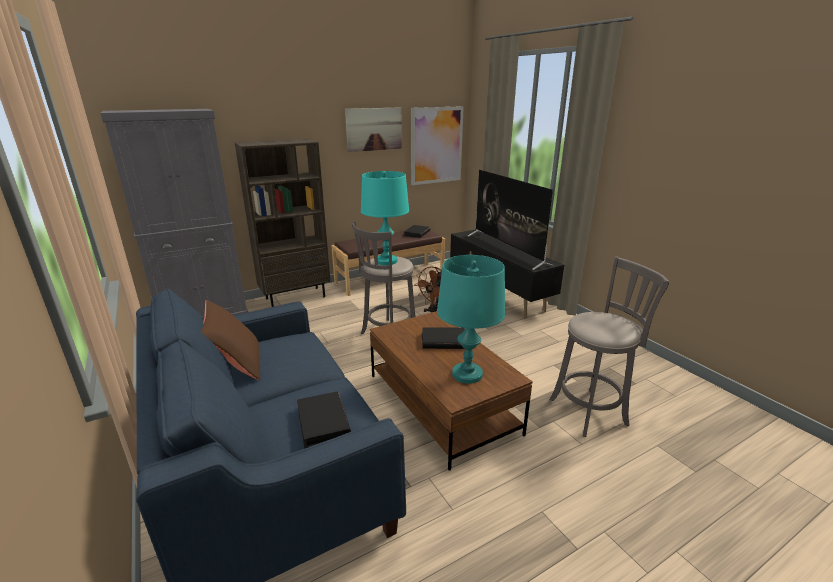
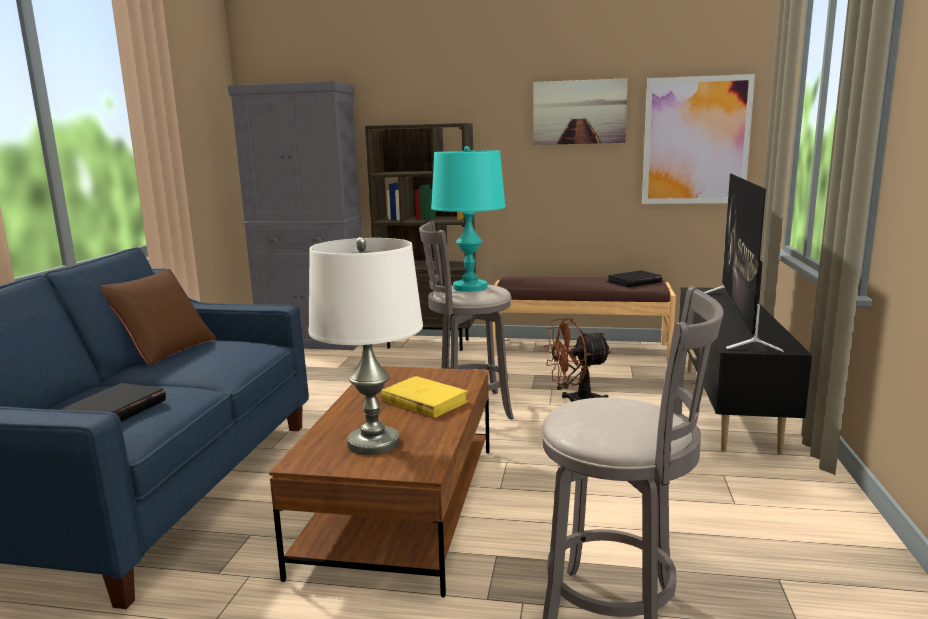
camera: 40 degrees right, 10 degrees down
(443, 341) = (424, 401): black book -> yellow book
(467, 374) = (374, 443): turquoise table lamp -> white table lamp

